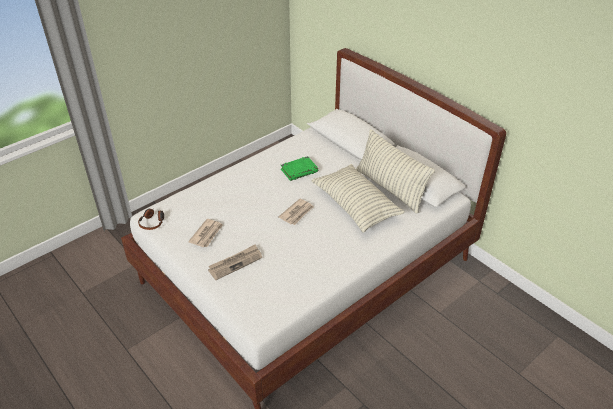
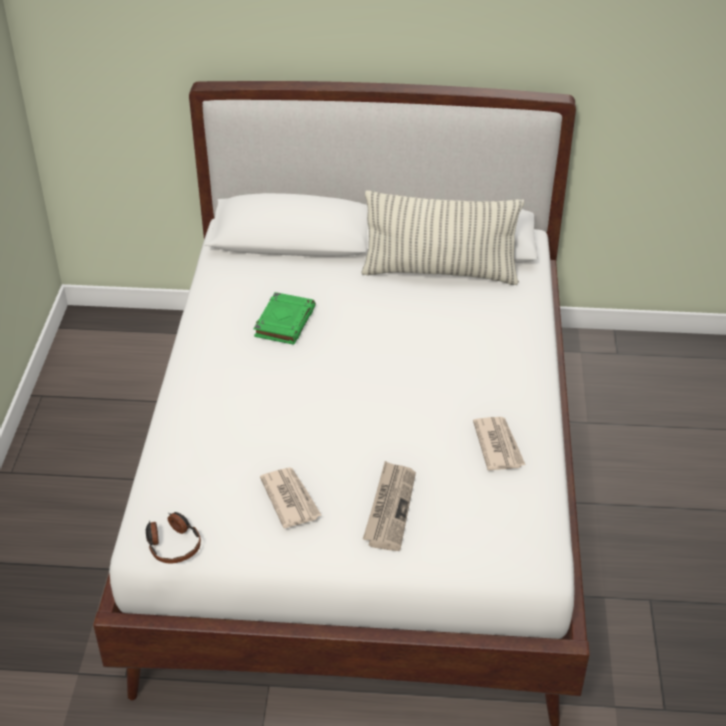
camera: 45 degrees left, 0 degrees up
(297, 213) = (370, 382): newspaper -> newspaper (498, 445)
(356, 206) = (431, 323): pillow -> none

